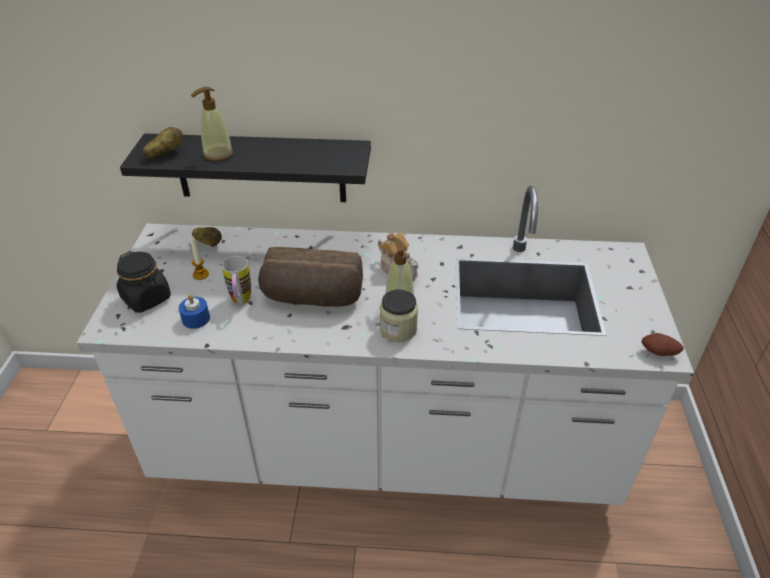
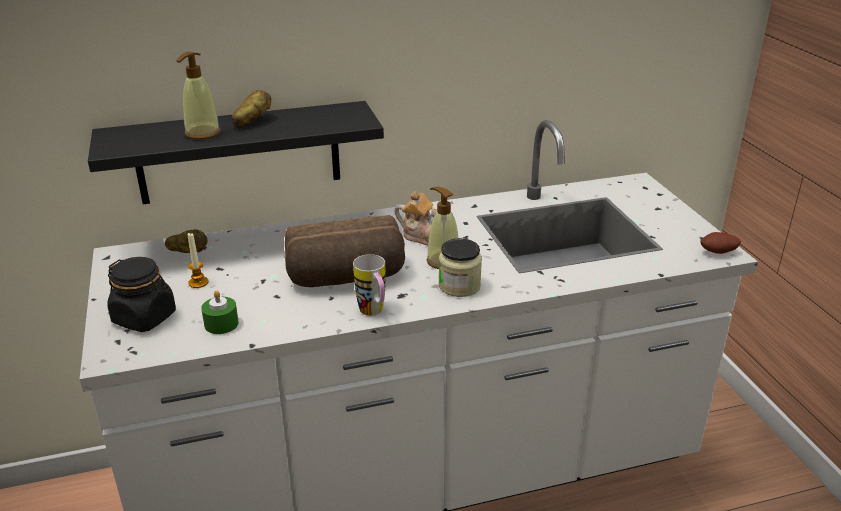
camera: 20 degrees left, 10 degrees down
(165, 153) = (136, 141): potato -> potato (252, 121)
(196, 319) = (221, 324): blue candle -> green candle
(241, 302) = (266, 298): mug -> mug (374, 313)

